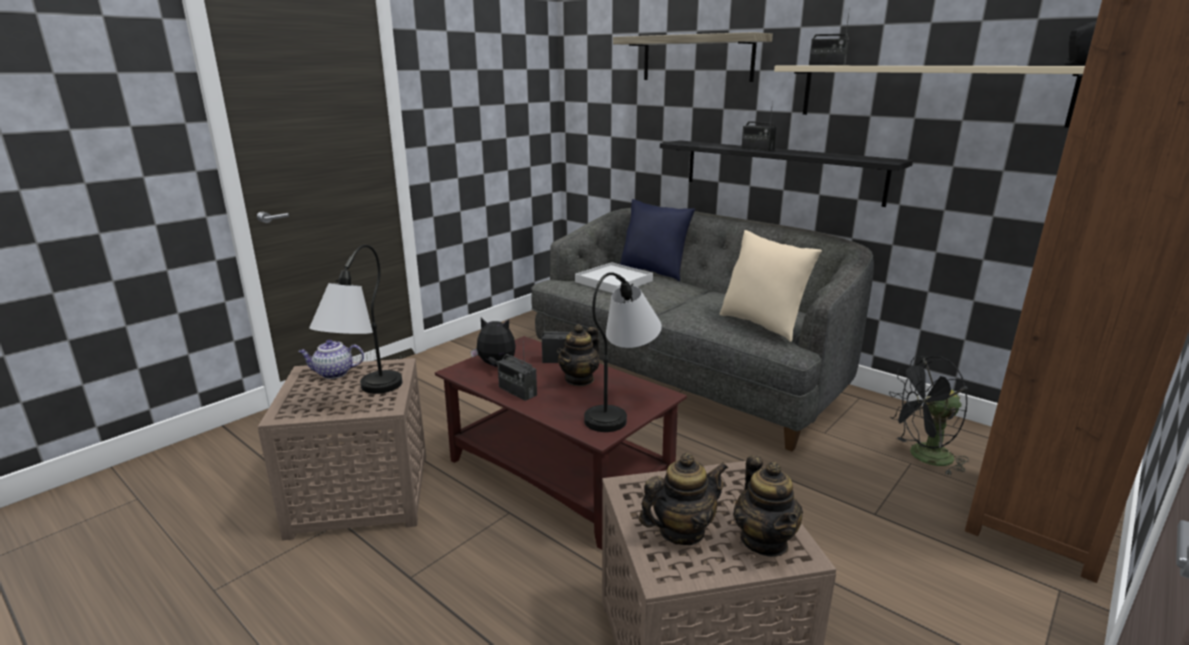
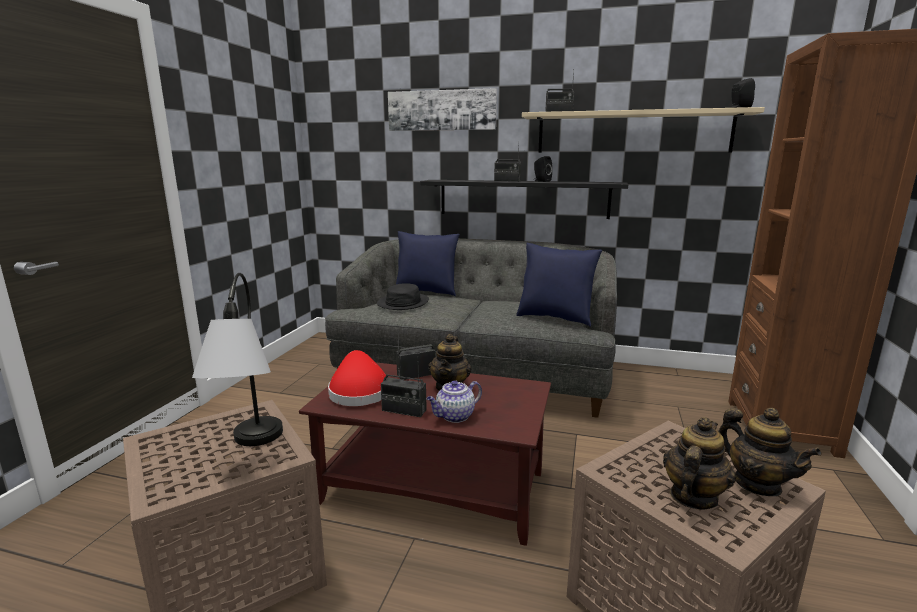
camera: 25 degrees left, 5 degrees down
(333, 373) = (186, 435): teapot -> teapot (454, 416)
(496, 366) = (359, 391): plush toy -> red hat
(613, 281) = (403, 303): white tray -> black hat
(622, 409) = (513, 405): table lamp -> none
(697, 58) = (441, 110): shelf -> picture
(762, 325) = (555, 318): beige pillow -> blue pillow
(798, 152) = (541, 181): none -> black speaker
(923, 457) = (681, 400): black fan -> none

